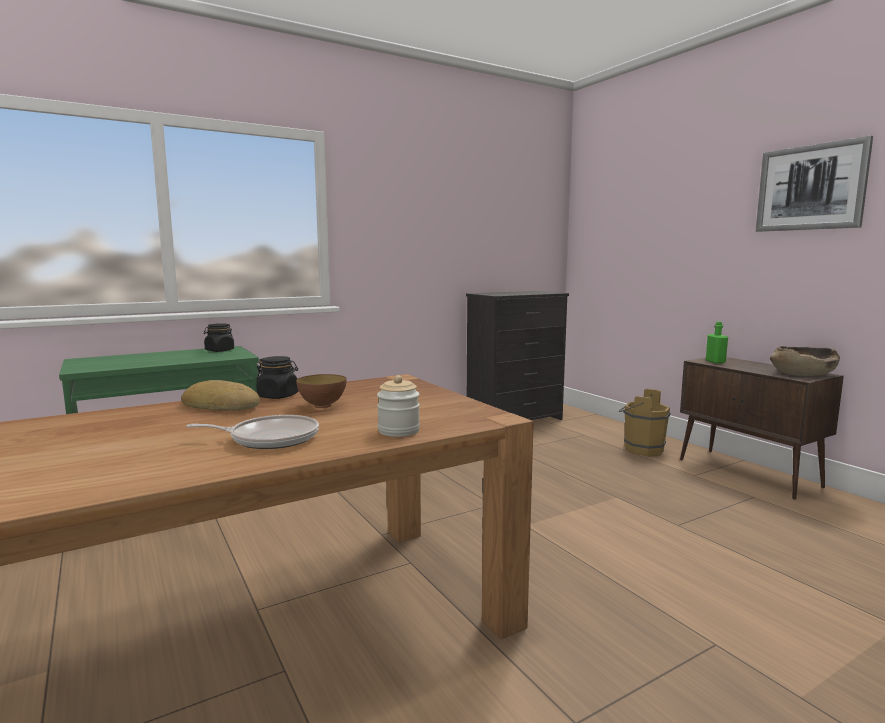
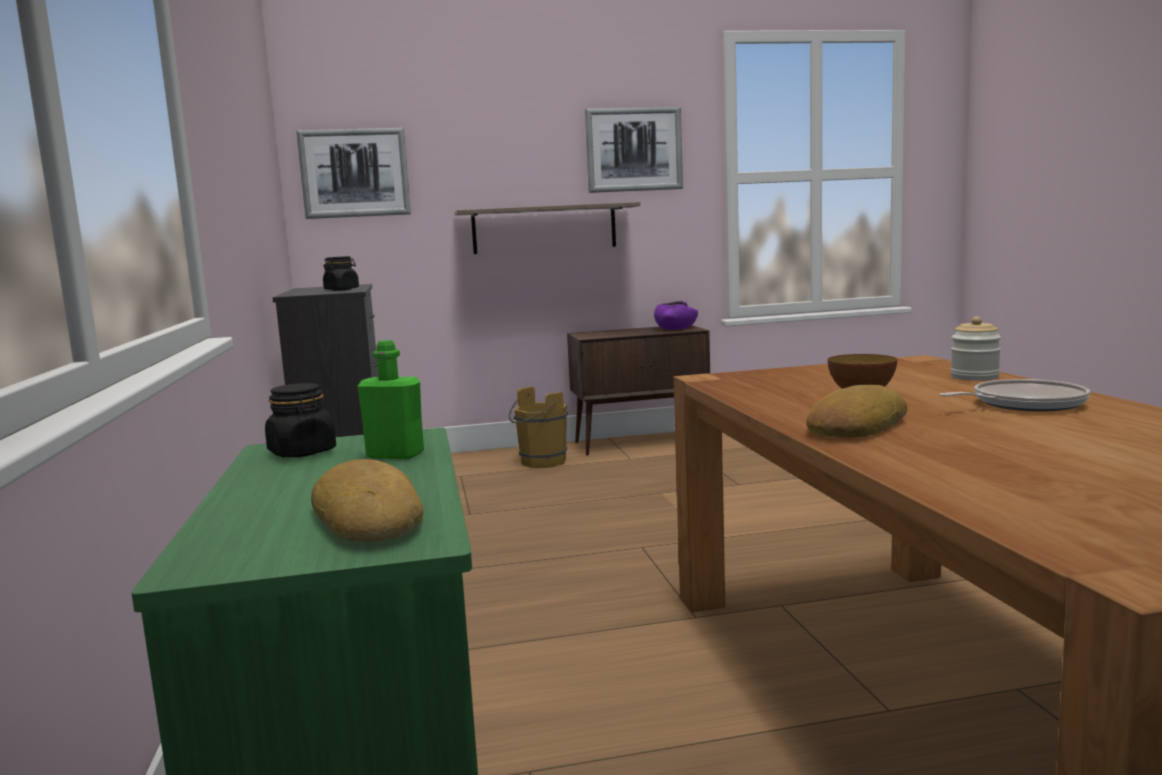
camera: 70 degrees left, 0 degrees up
(113, 364) = (371, 518): none -> bread
(270, 438) = (1023, 404): frying pan -> frying pan turned 60 degrees clockwise
(278, 396) = (798, 410): black jar -> black jar (341, 289)
(601, 218) = (355, 173): none -> picture
(715, 263) = (544, 228): none -> shelf
(715, 361) = (598, 335): green bottle -> green bottle (395, 455)
(802, 374) = (676, 328): brown bowl -> purple bowl

